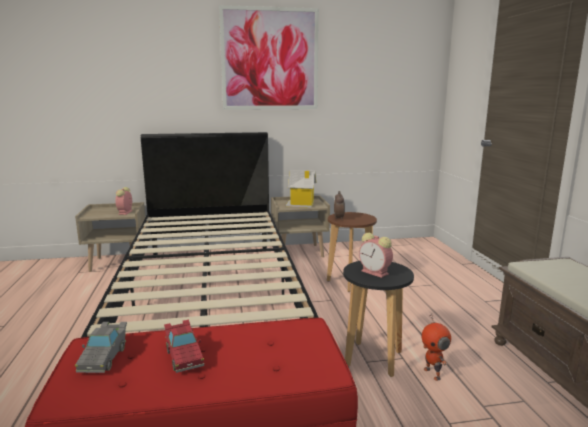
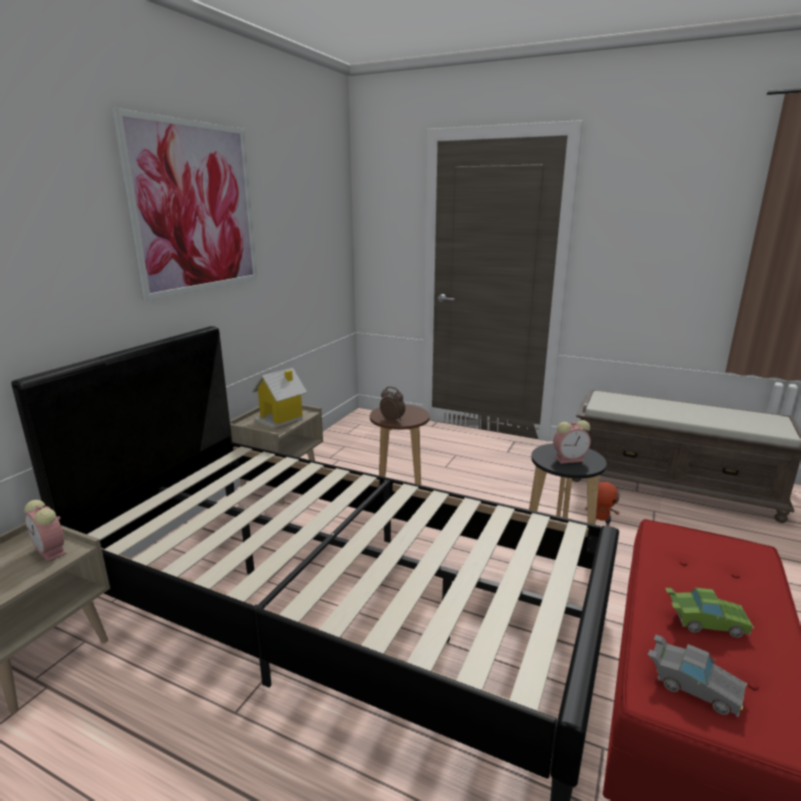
camera: 55 degrees left, 5 degrees up
(183, 356) = (704, 622): red toy car -> green toy car

